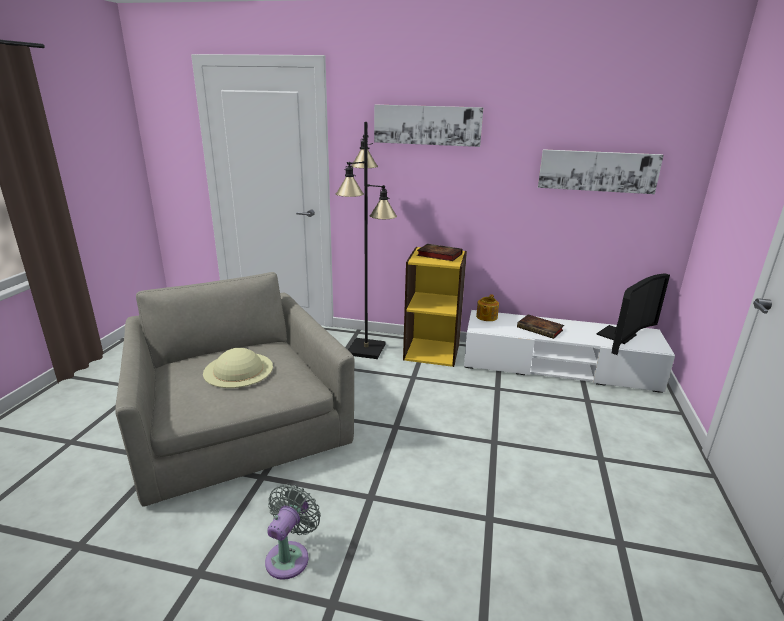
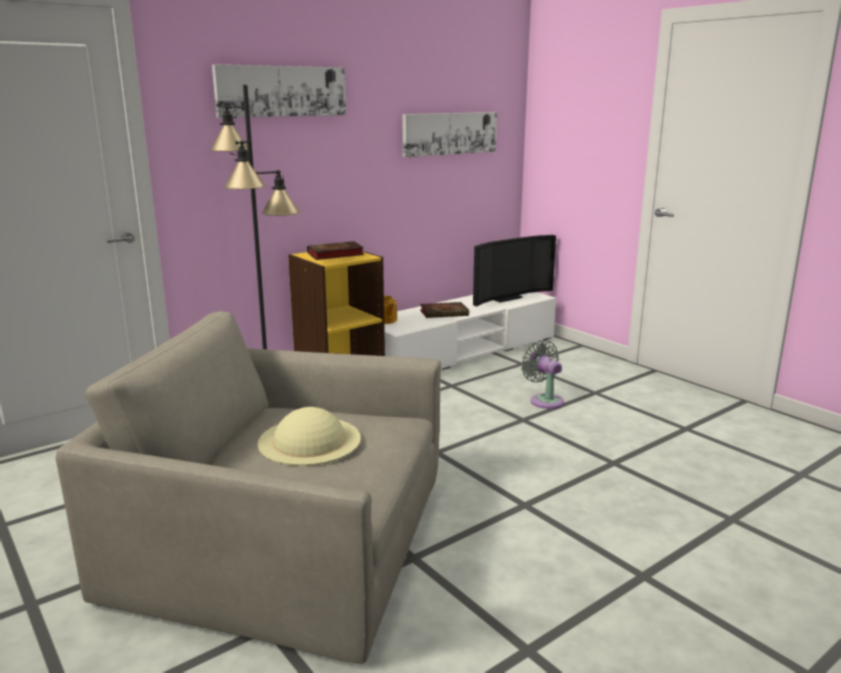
camera: 50 degrees left, 5 degrees down
(290, 556) = (560, 579): grey fan -> grey fan (544, 400)
(621, 337) = (505, 298): television -> television turned 60 degrees clockwise

